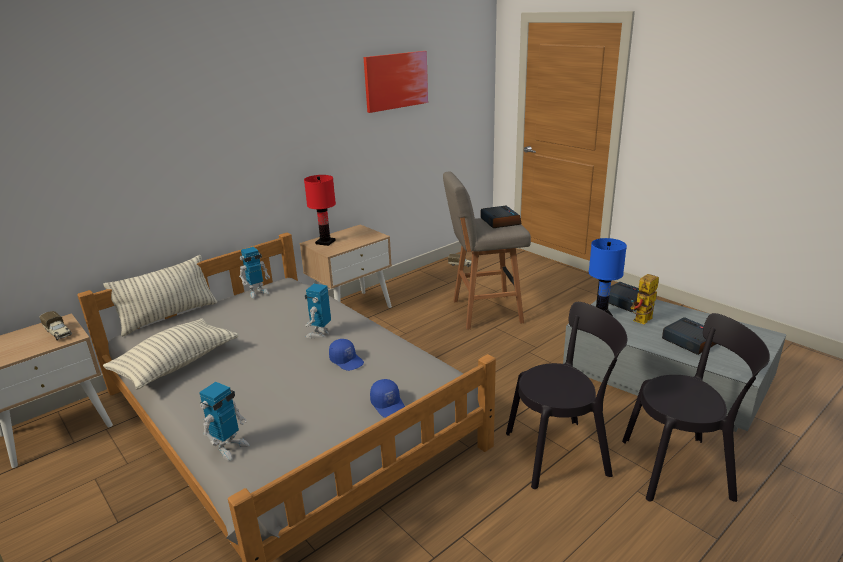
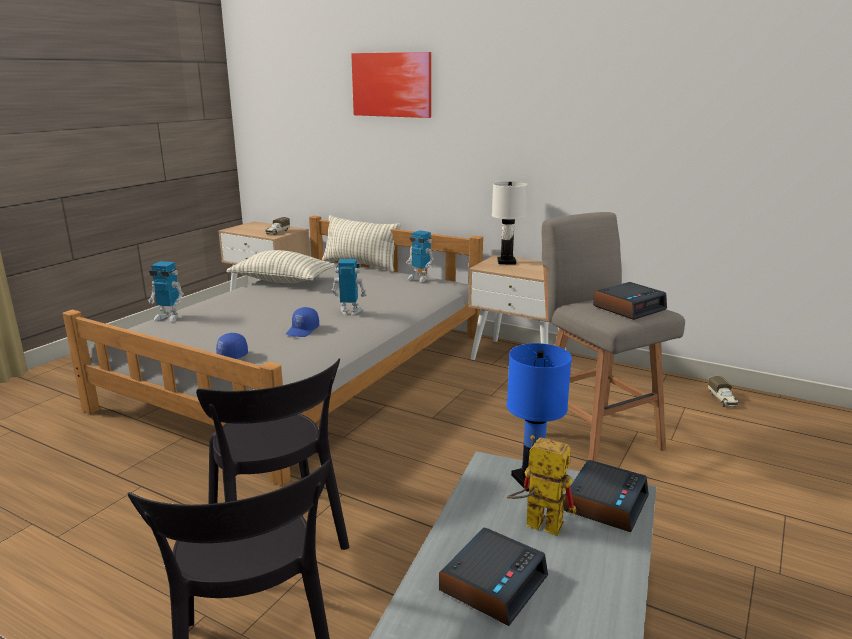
camera: 70 degrees right, 5 degrees down
(325, 242) = (506, 262): red table lamp -> white table lamp
(396, 81) = (681, 87): picture -> picture (392, 85)

